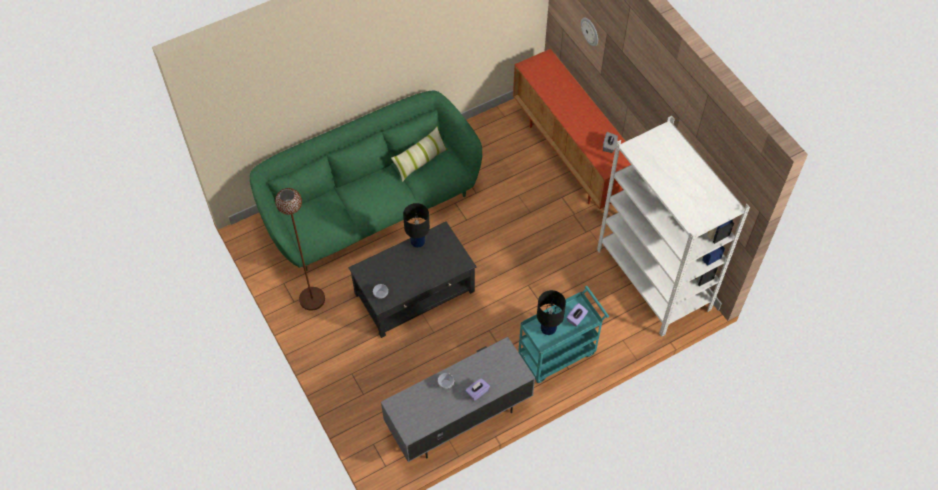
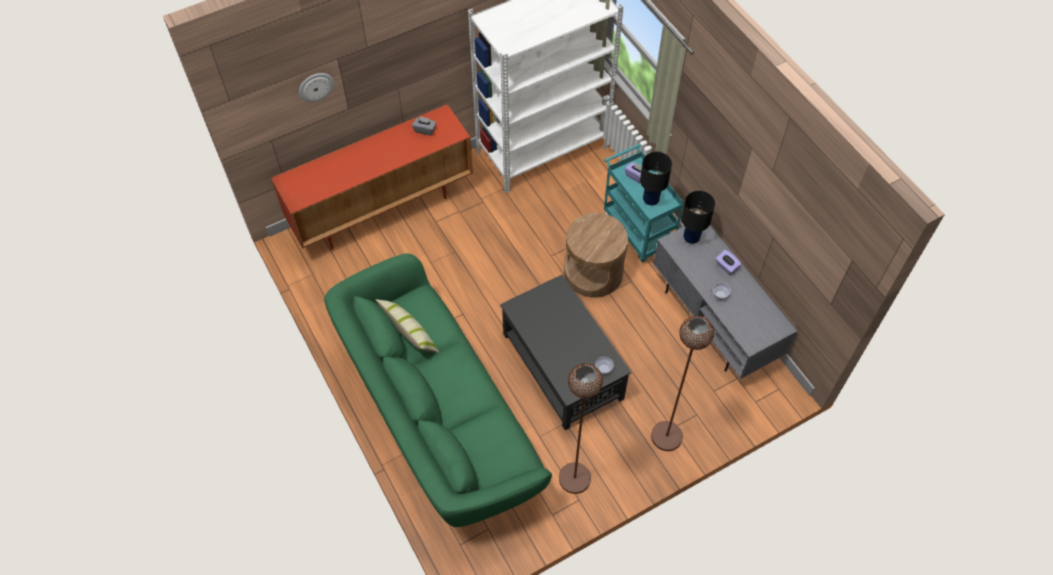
camera: 90 degrees left, 0 degrees up
(343, 368) = (666, 437): none -> brown floor lamp
(418, 243) = (531, 332): black table lamp -> black table lamp (691, 238)
(510, 319) = (593, 272): none -> brown side table

